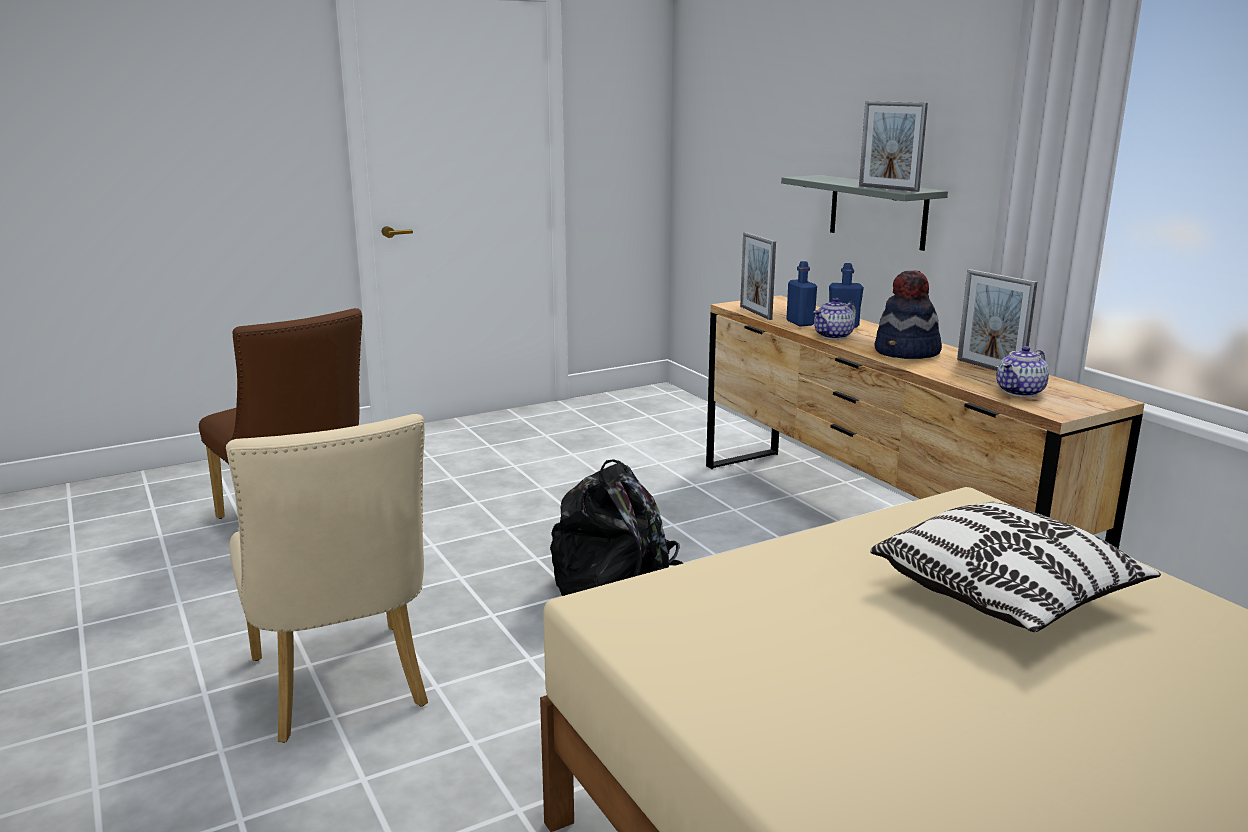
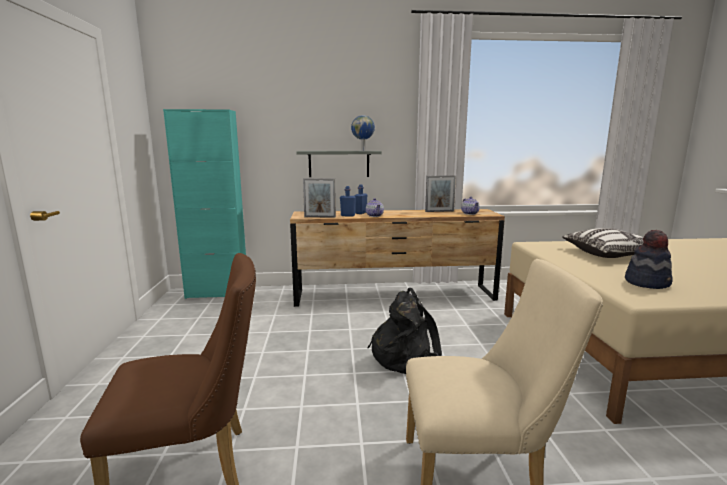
camera: 65 degrees left, 5 degrees down
(687, 409) = (217, 293): none -> turquoise cabinet
(888, 188) = (363, 150): picture frame -> globe
(907, 353) = (410, 214): hat -> hat (647, 283)

